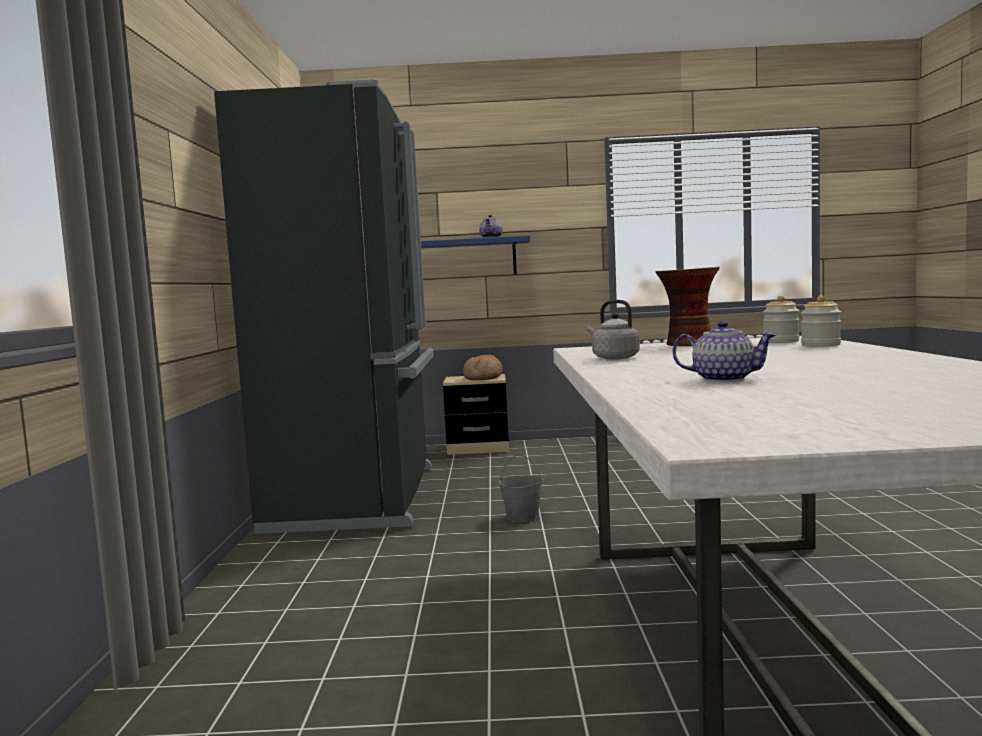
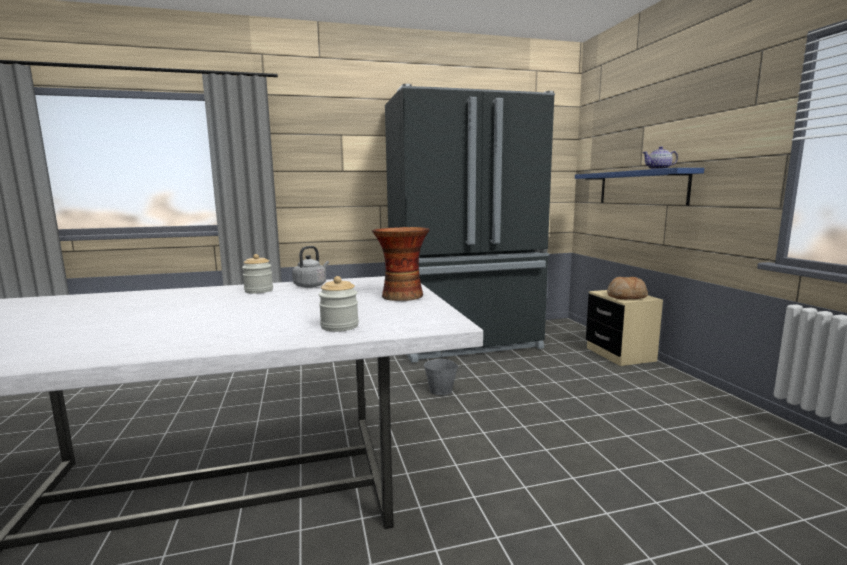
camera: 75 degrees right, 5 degrees up
(723, 379) = (155, 303): teapot -> none
(781, 341) = (397, 317): jar -> jar (259, 291)

